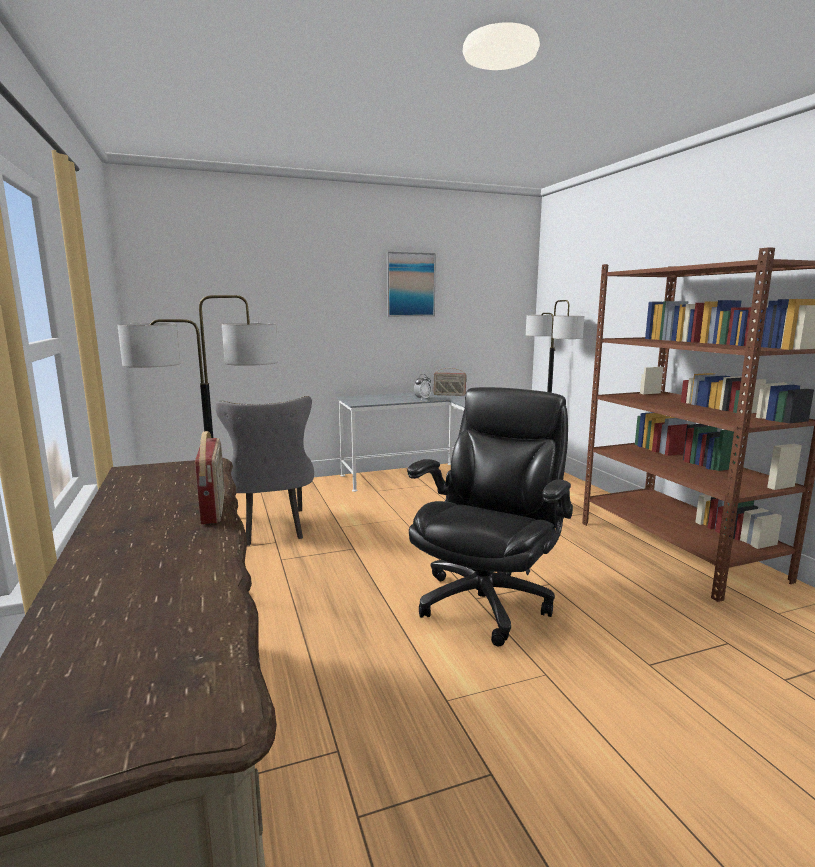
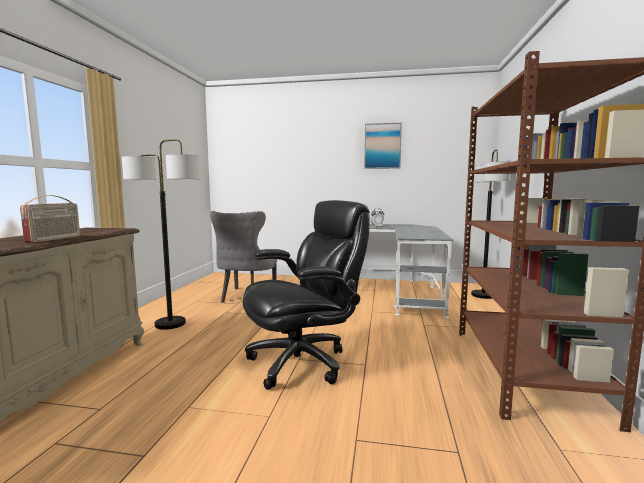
camera: 30 degrees right, 5 degrees down
(449, 395) = (403, 226): radio -> none

